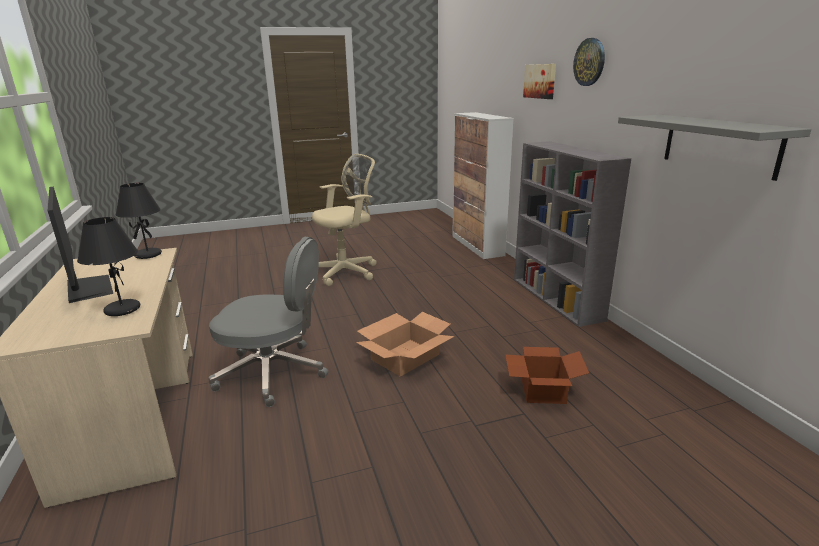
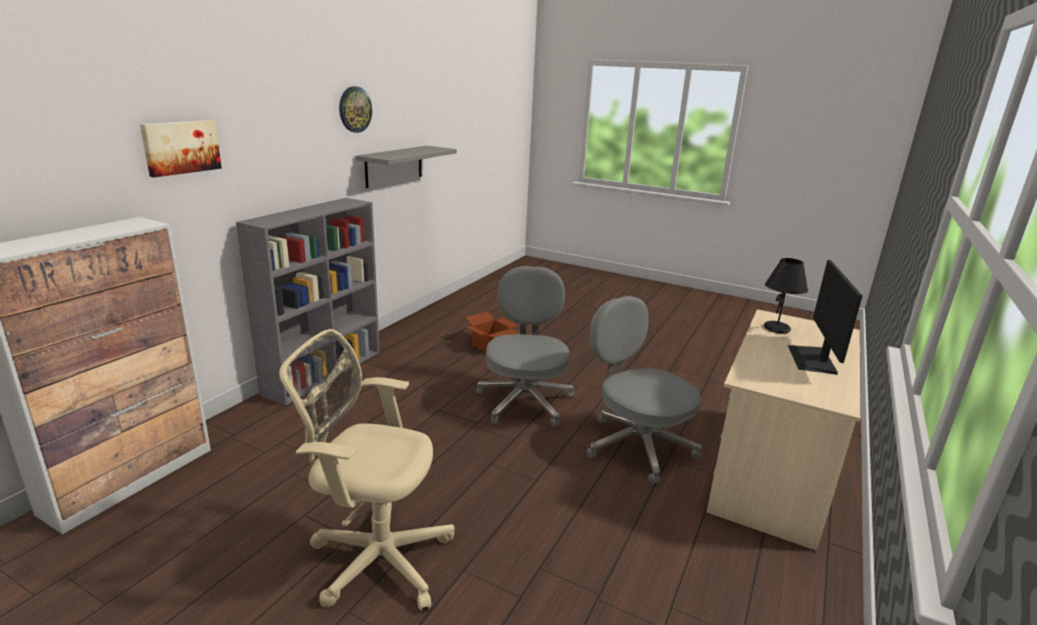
camera: 135 degrees left, 0 degrees up
(148, 254) = (758, 382): black table lamp -> none
(405, 357) = (525, 401): cardboard box -> grey office chair
(589, 62) = (270, 116): wall clock -> wall clock (354, 109)

